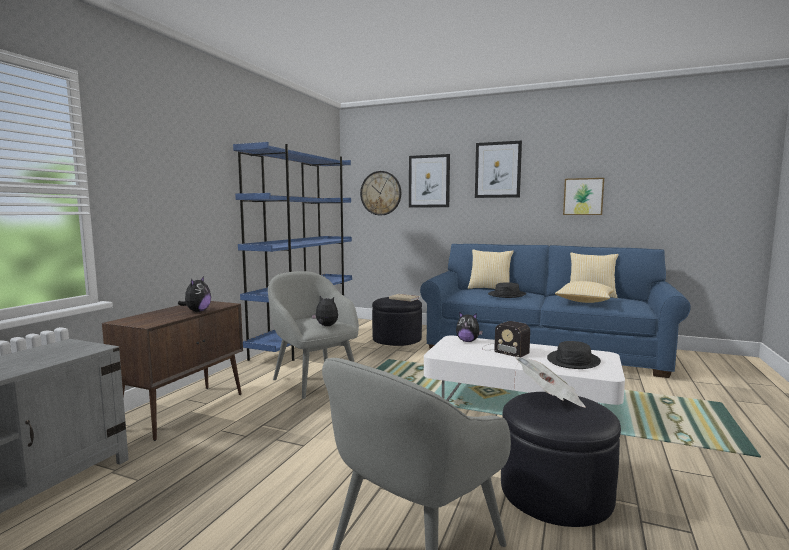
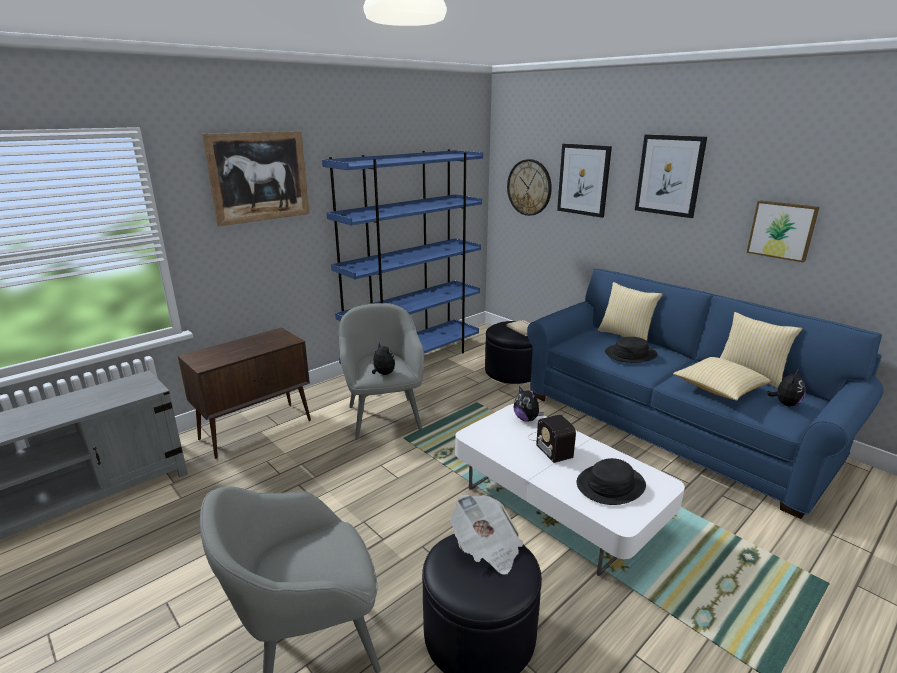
camera: 25 degrees right, 15 degrees up
(181, 148) = (259, 177): none -> picture
(197, 311) = (257, 350): plush toy -> plush toy (785, 404)

